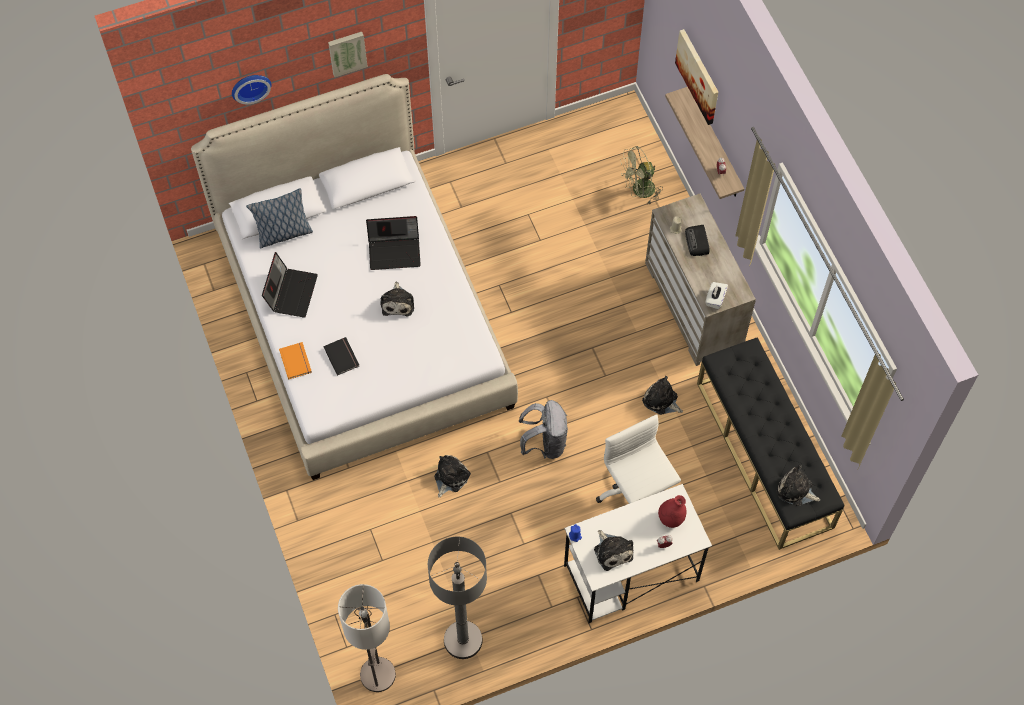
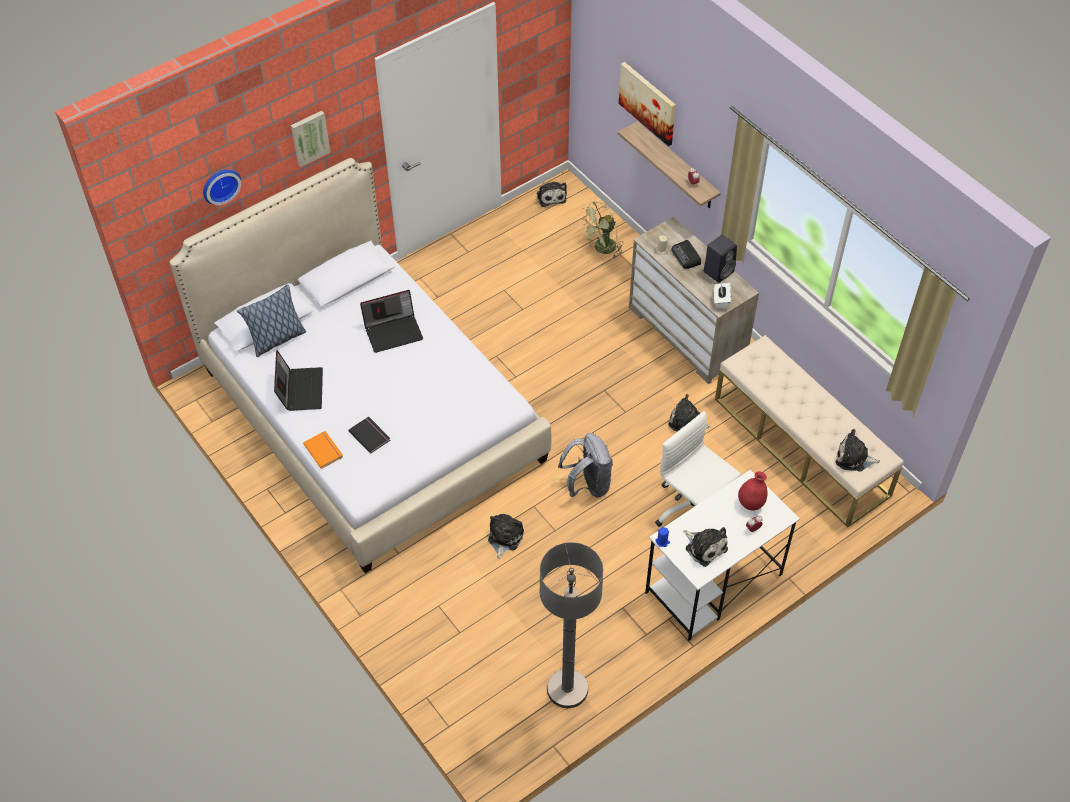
camera: 15 degrees left, 10 degrees down
(377, 674) = (489, 745): floor lamp -> none
(398, 302) = (411, 376): plush toy -> plush toy (551, 196)
(724, 266) = (719, 271): none -> black speaker
(764, 454) = (801, 446): black bench -> beige bench

